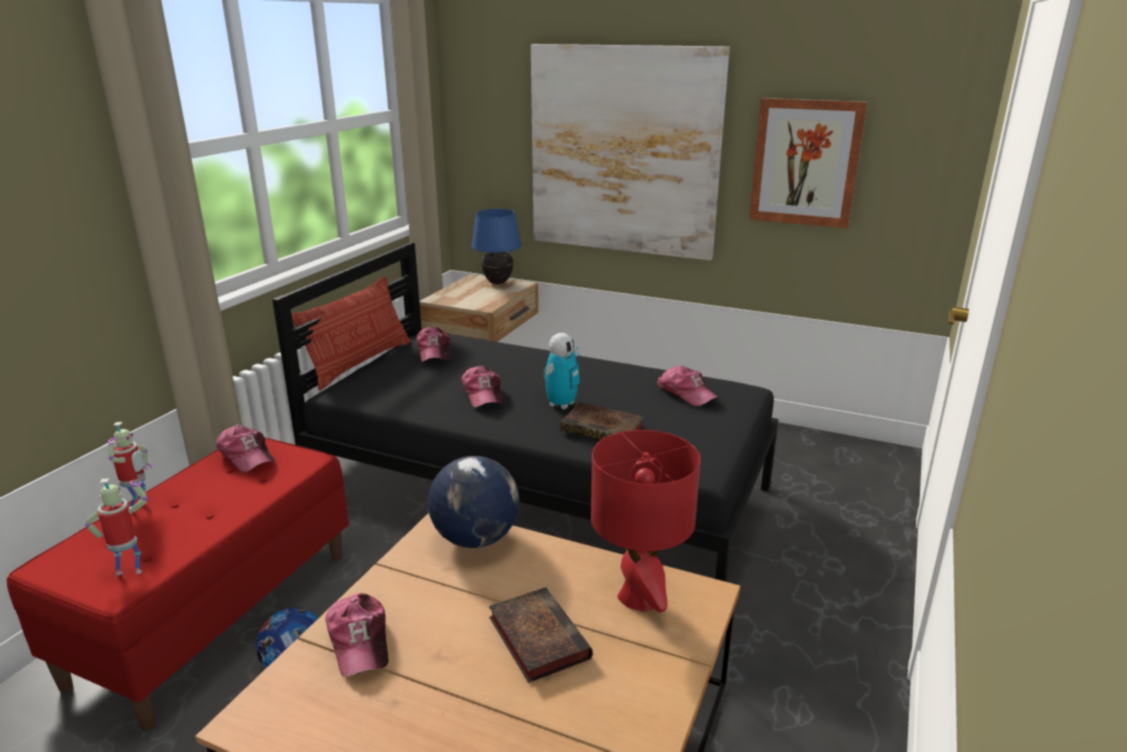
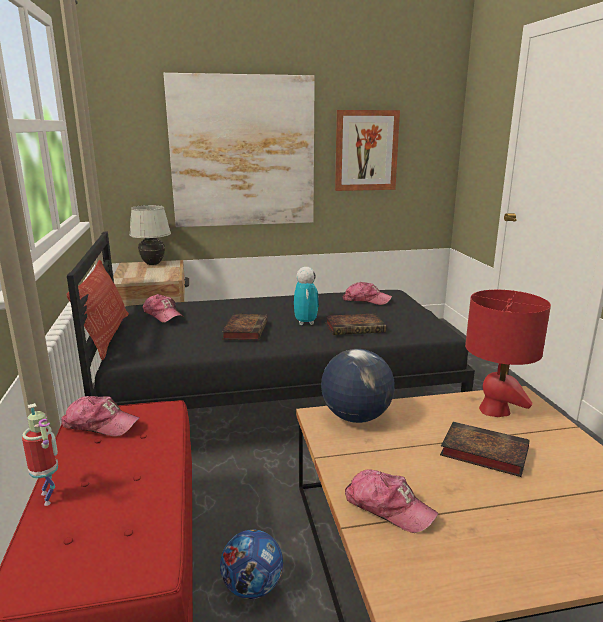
camera: 35 degrees left, 5 degrees down
(131, 570) = (133, 546): toy robot -> none
(483, 394) = (245, 330): cap -> book
(498, 282) = (153, 264): blue table lamp -> white table lamp

